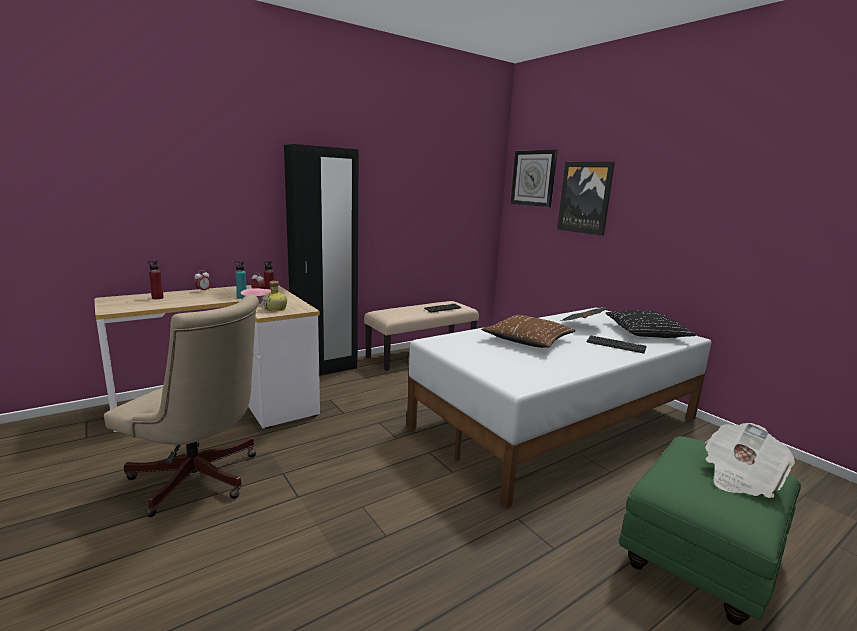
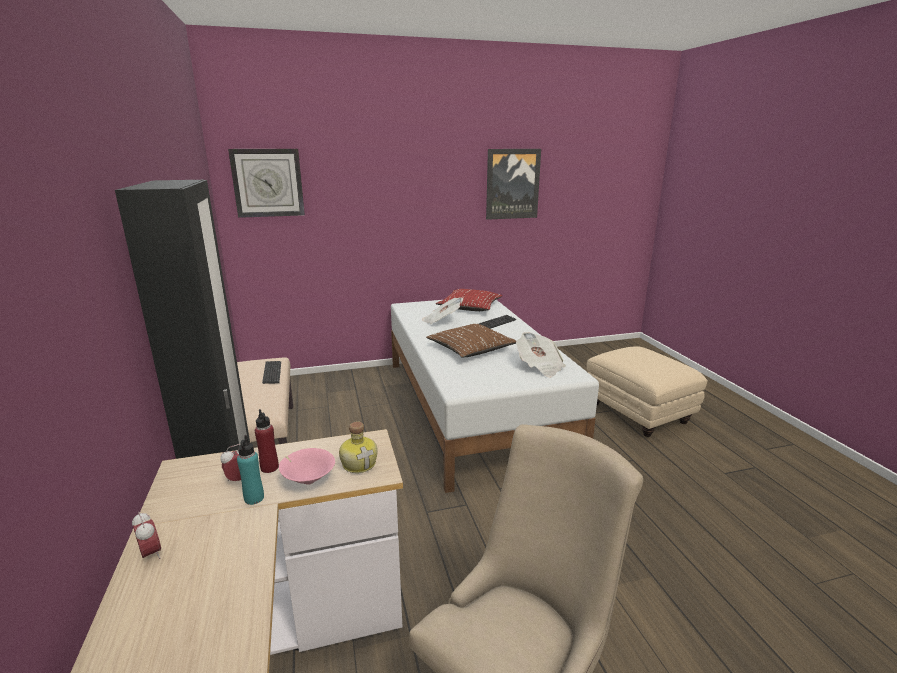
camera: 70 degrees left, 5 degrees up
(157, 298) = (156, 630): red bottle -> none
(585, 197) = (349, 200): picture -> picture (512, 184)
(645, 332) = (470, 307): black pillow -> red pillow
(699, 560) = (638, 414): green ottoman -> beige ottoman
(740, 477) = (653, 356): newspaper -> newspaper (539, 366)

